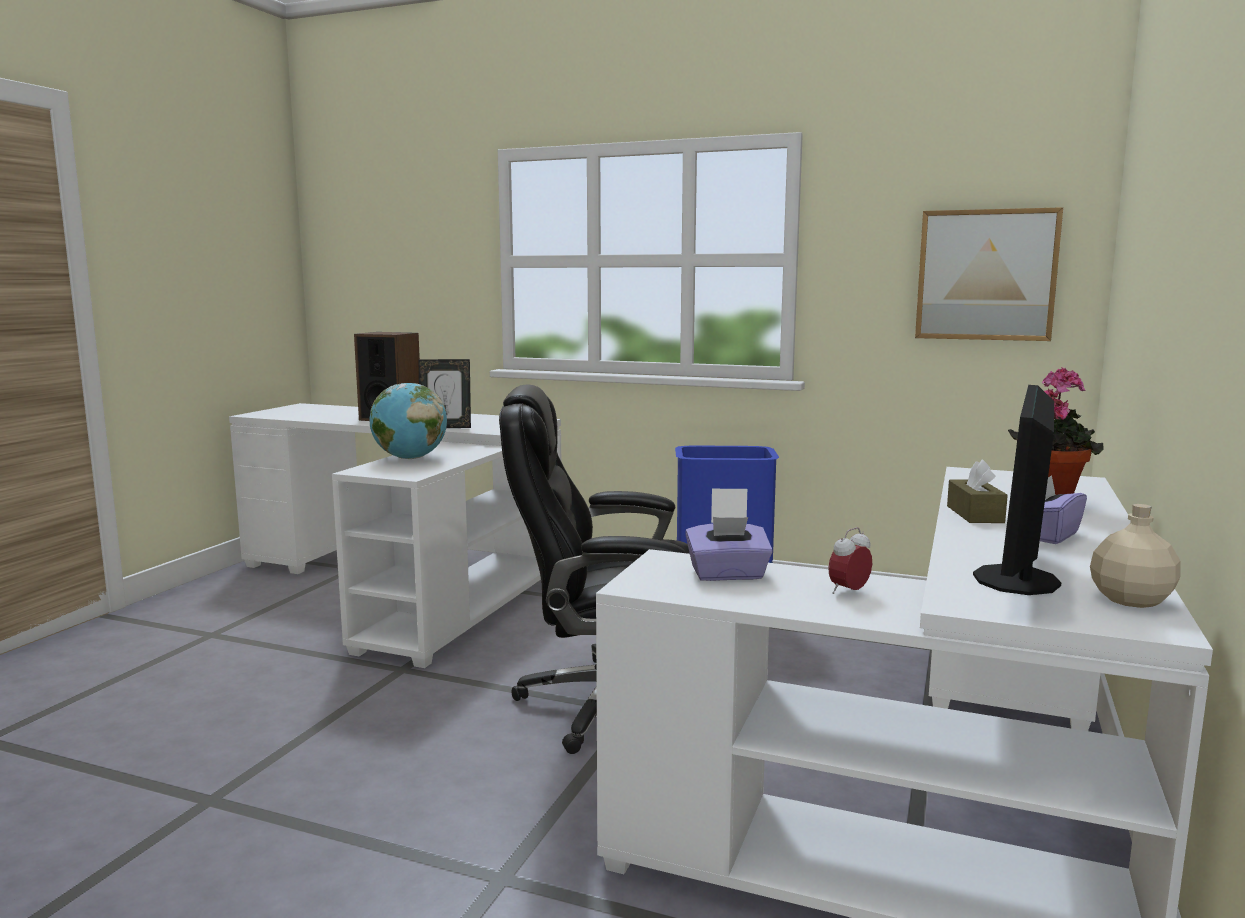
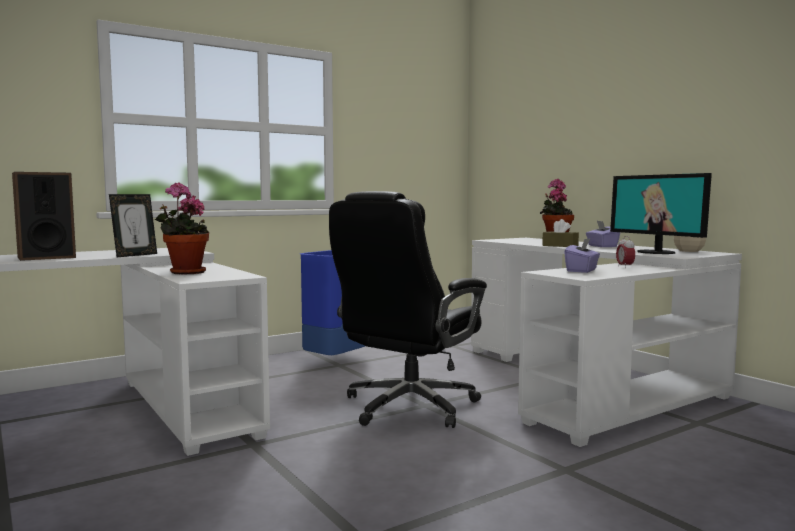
camera: 55 degrees left, 5 degrees down
(409, 458) = (184, 272): globe -> potted plant
(986, 275) = (422, 146): picture -> none

